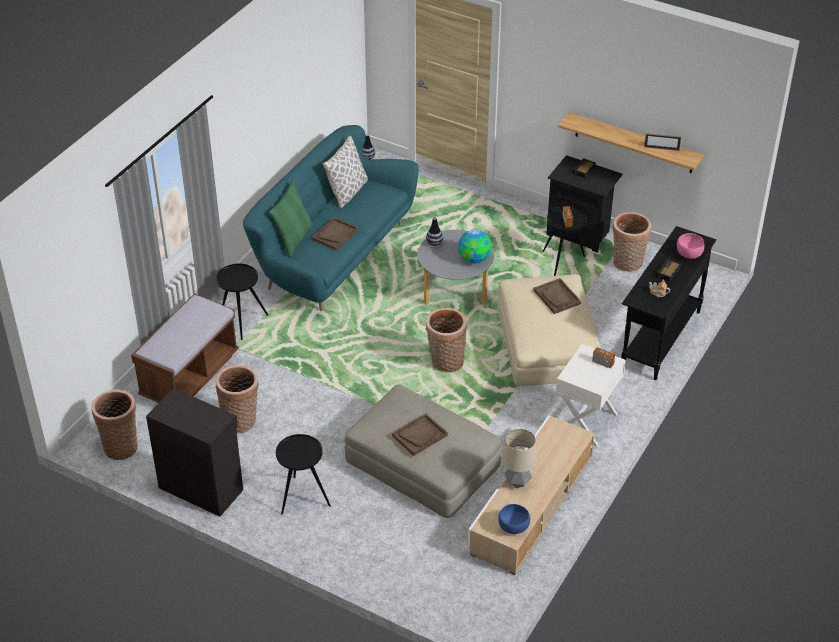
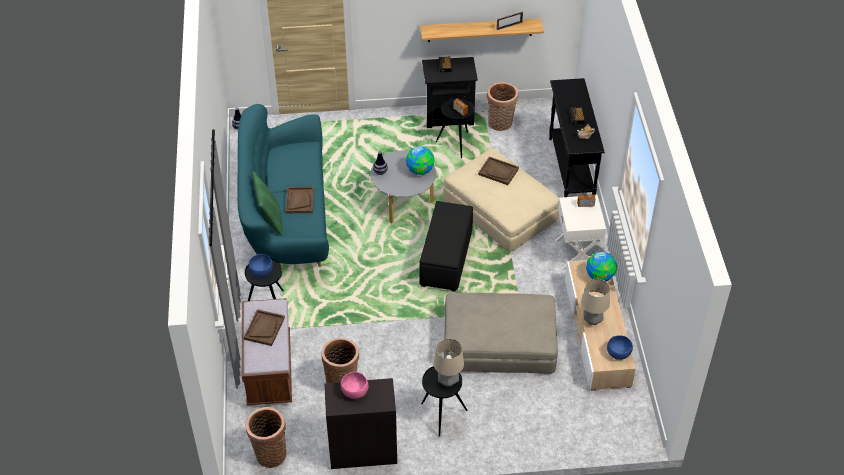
camera: 35 degrees left, 5 degrees up
(236, 277) = (261, 271): none -> blue bowl
(304, 455) = (448, 381): none -> table lamp
(347, 192) = (274, 162): pillow -> none
(419, 435) = (503, 322): brown tray -> brown tray (264, 328)
(445, 362) = (446, 260): basket -> black ottoman
(569, 446) = (600, 276): none -> globe
(689, 254) = (578, 97): pink bowl -> pink bowl (355, 391)

